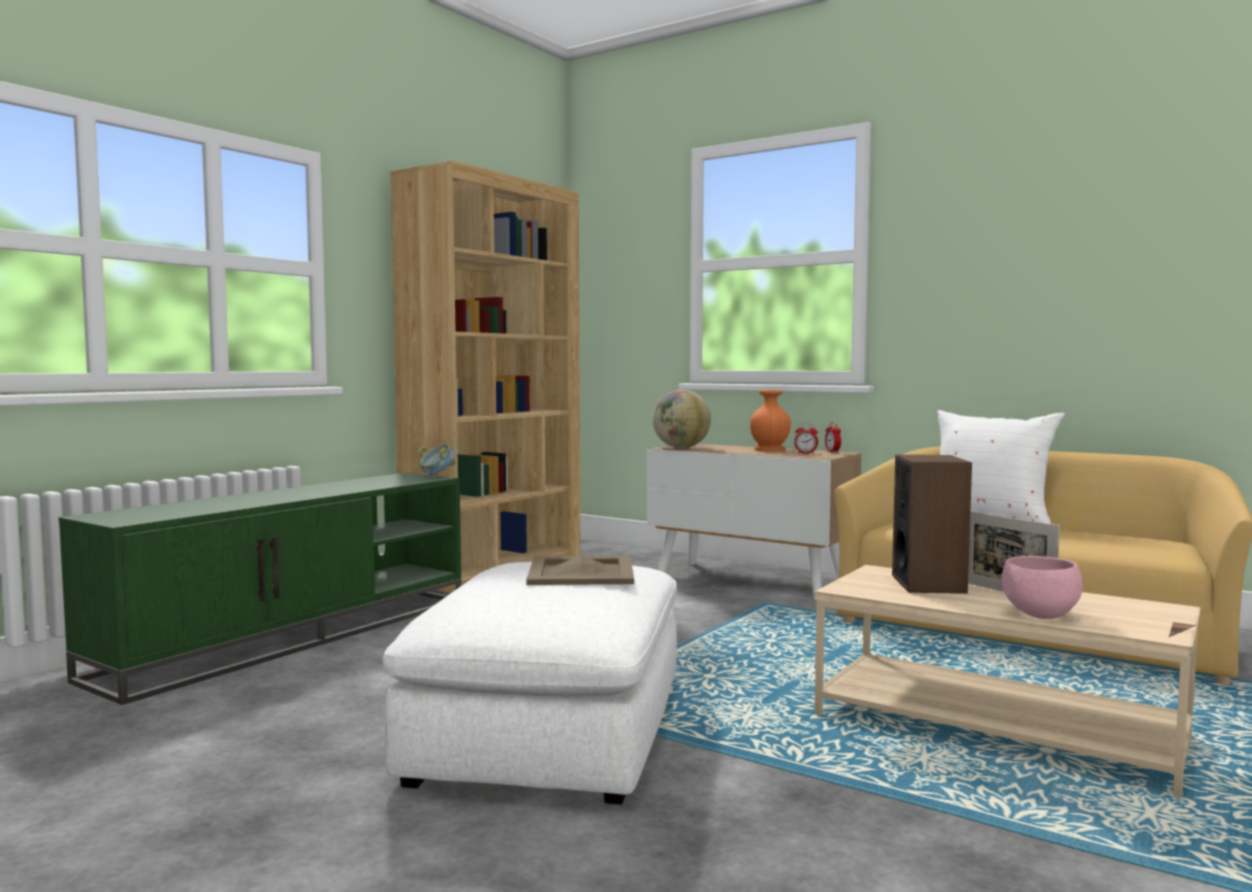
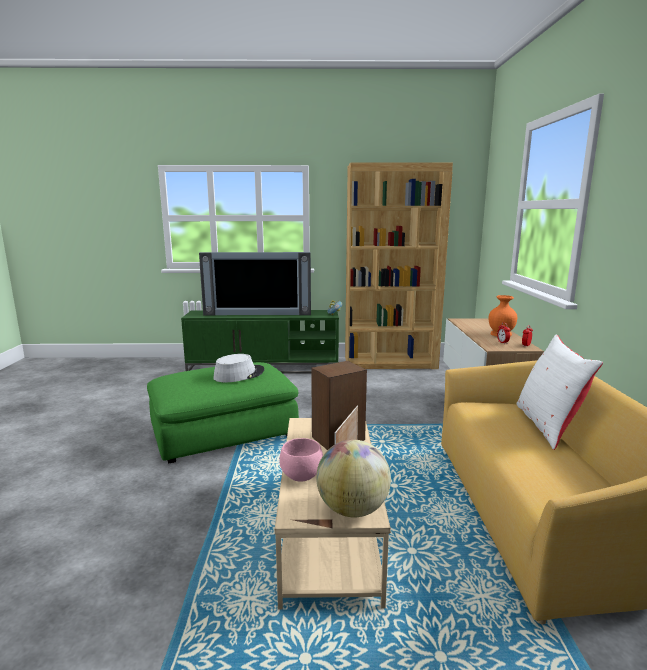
camera: 55 degrees right, 10 degrees up
(279, 495) = (257, 313): none -> television
(550, 728) = (224, 431): white ottoman -> green ottoman
(580, 572) = (239, 374): beige tray -> grey hat
(681, 448) = (463, 322): globe -> globe (352, 509)

